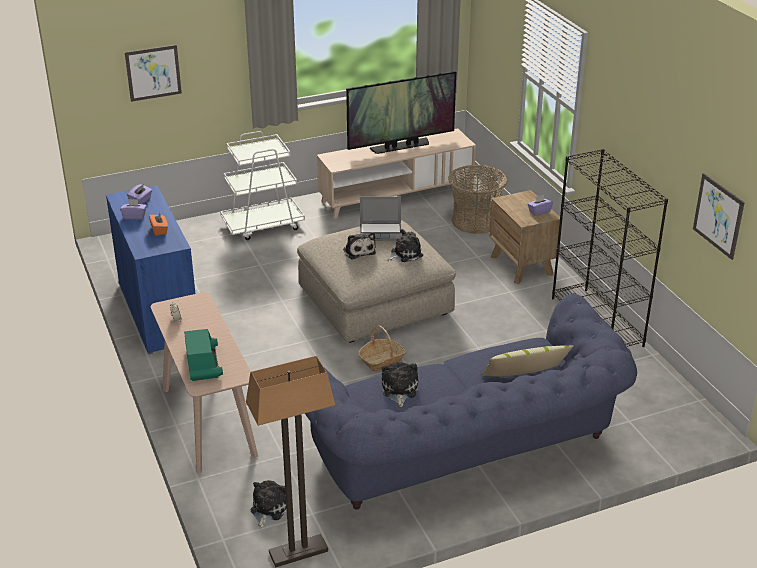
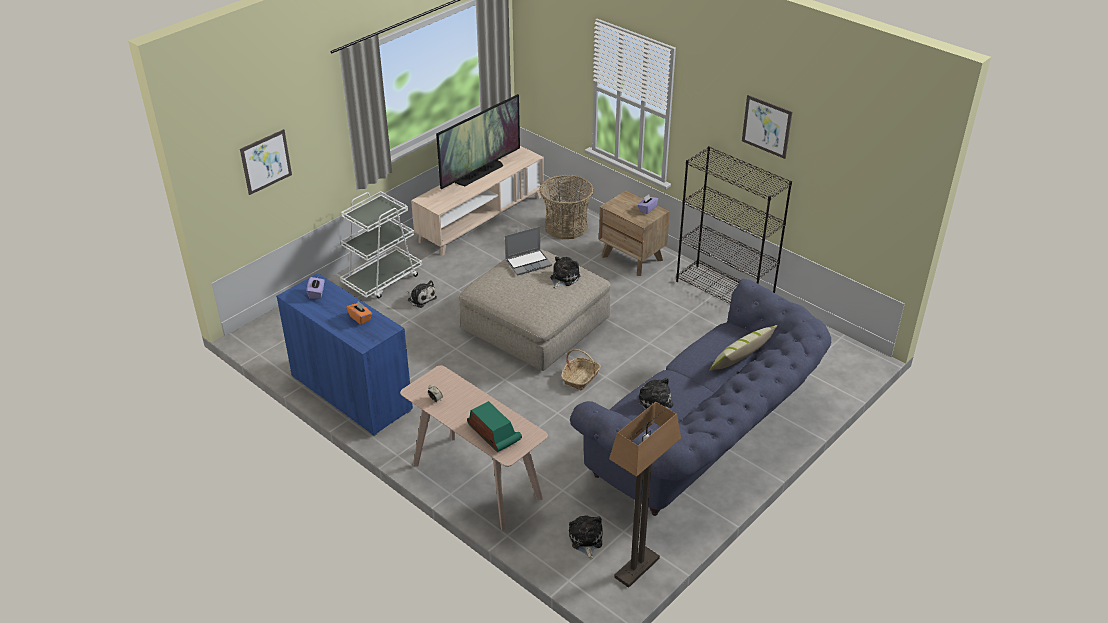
camera: 25 degrees left, 5 degrees up
(134, 216) = (324, 310): purple tissue box -> none
(358, 251) = (523, 286): plush toy -> plush toy (421, 298)
(718, 215) = (848, 188): picture -> picture (766, 126)

